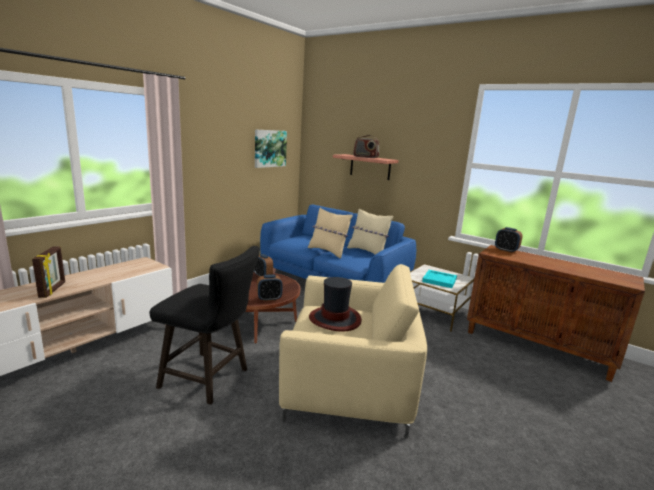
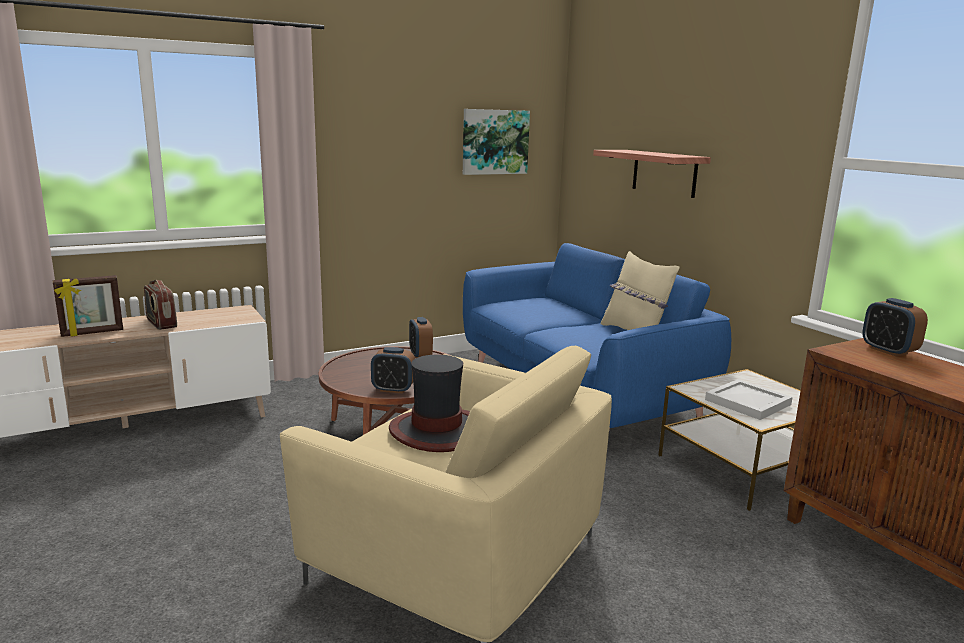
camera: 25 degrees right, 0 degrees up
(53, 290) = (92, 333): picture frame -> picture frame turned 45 degrees clockwise
(210, 379) = (255, 498): black stool -> none
(328, 251) = (557, 327): beige pillow -> none
(365, 157) = (647, 153): radio -> radio (161, 323)
(440, 280) = (748, 403): turquoise tray -> white tray

